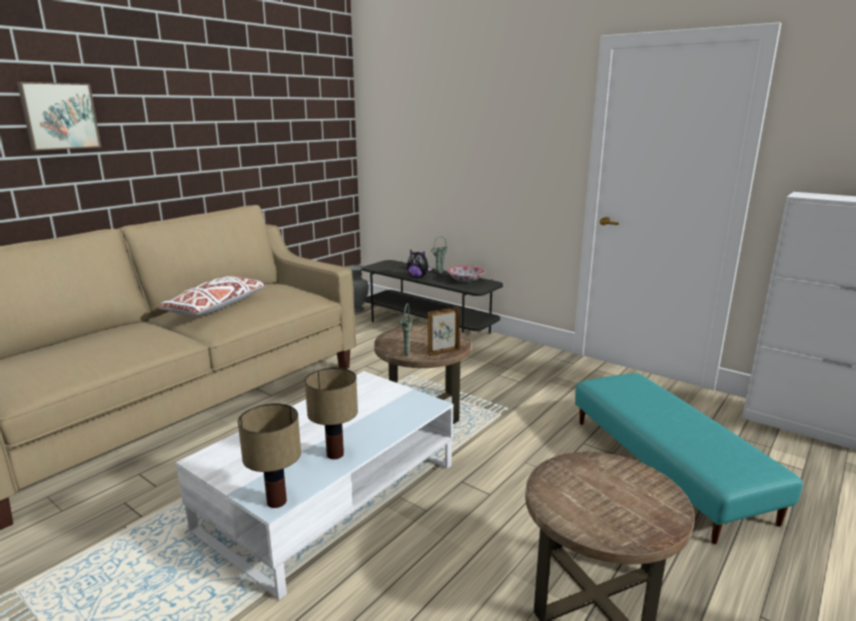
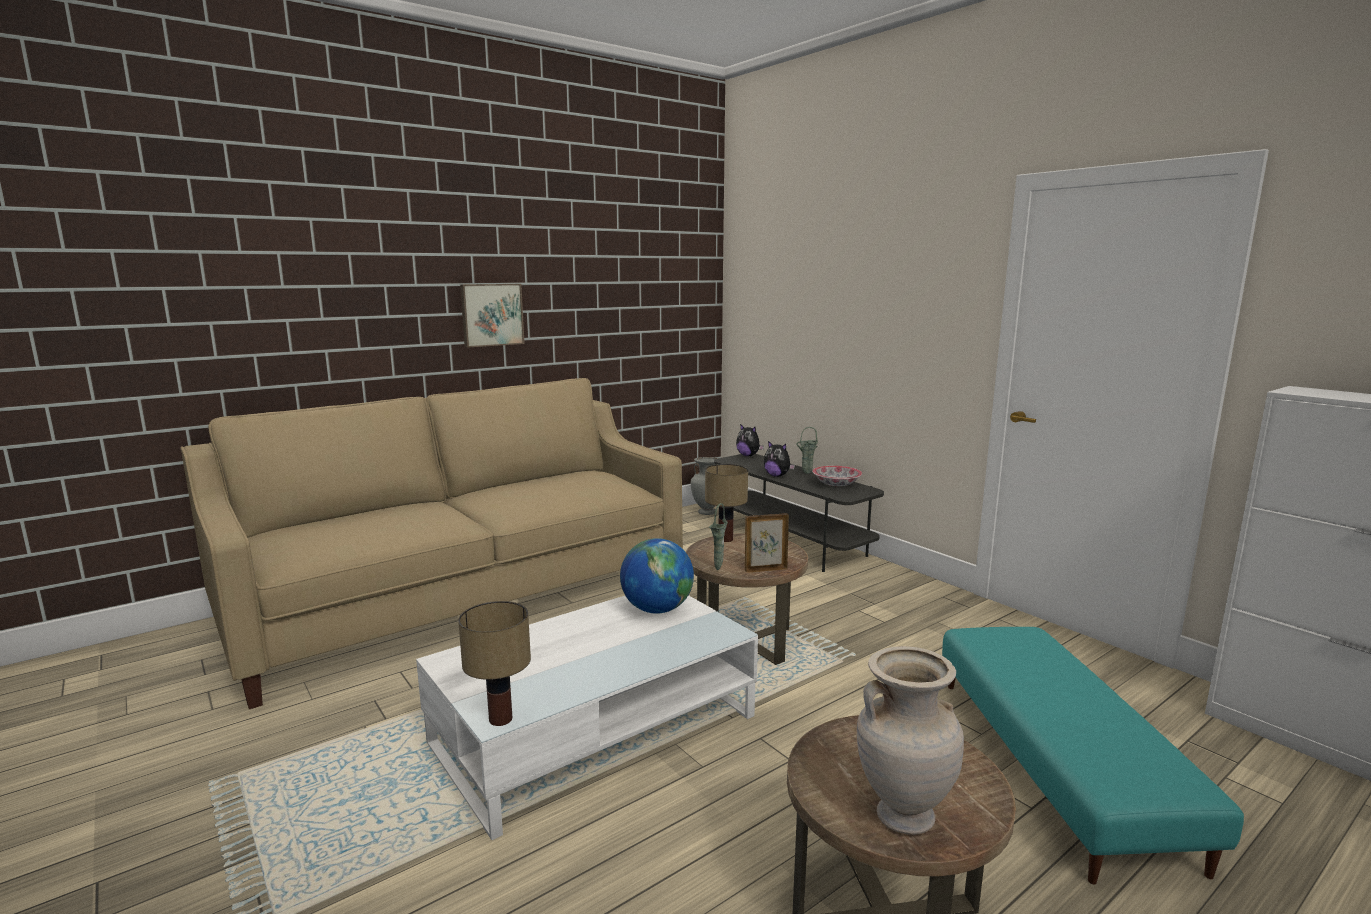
camera: 15 degrees right, 5 degrees down
(59, 116) = (381, 276): picture -> picture (491, 314)
(216, 307) = (518, 492): white pillow -> none
(336, 454) = (590, 675): table lamp -> table lamp (726, 539)
(366, 393) = (657, 609): none -> globe
(388, 262) = (748, 455): none -> plush toy
(623, 523) = (902, 816): none -> beige vase

